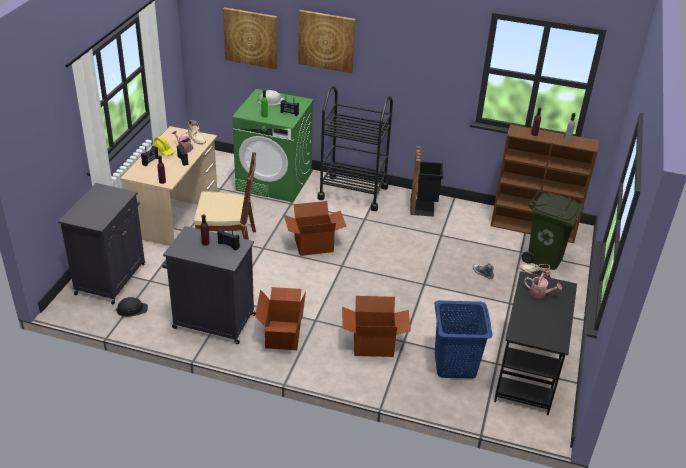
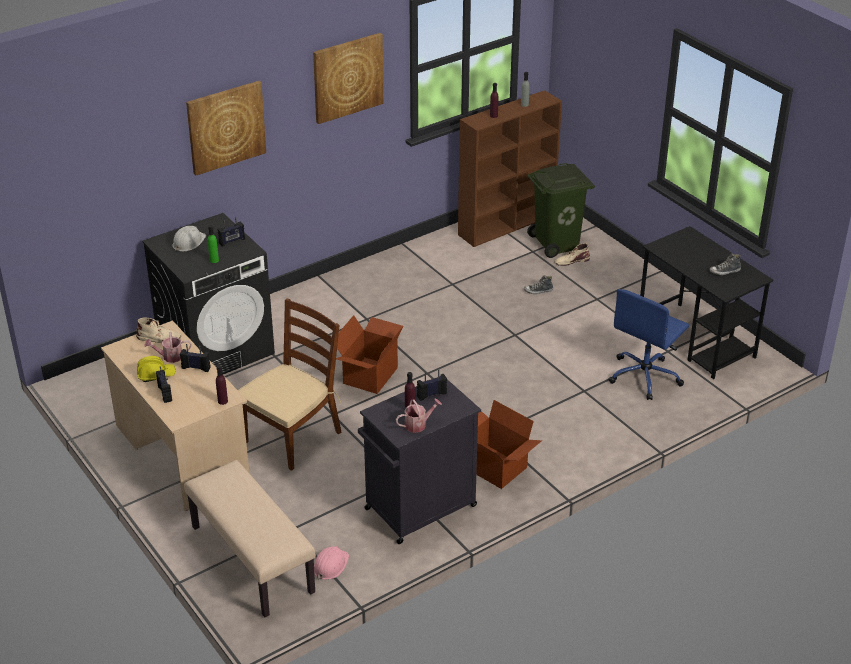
camera: 50 degrees left, 0 degrees up
(111, 278) = (251, 559): black cabinet -> beige bench
(131, 309) = (330, 565): black hard hat -> pink hard hat
(251, 37) = (122, 173): picture -> picture (347, 77)
(274, 181) = (216, 348): green washing machine -> black washing machine
(353, 193) = (310, 303): black cart -> none
(373, 344) = (568, 412): cardboard box -> none
(423, 207) = (394, 271): black trash can -> none
(454, 364) = (645, 376): blue laundry basket -> blue office chair
(540, 293) = (684, 251): watering can -> watering can (418, 424)
(543, 323) = (724, 271): none -> shoe

